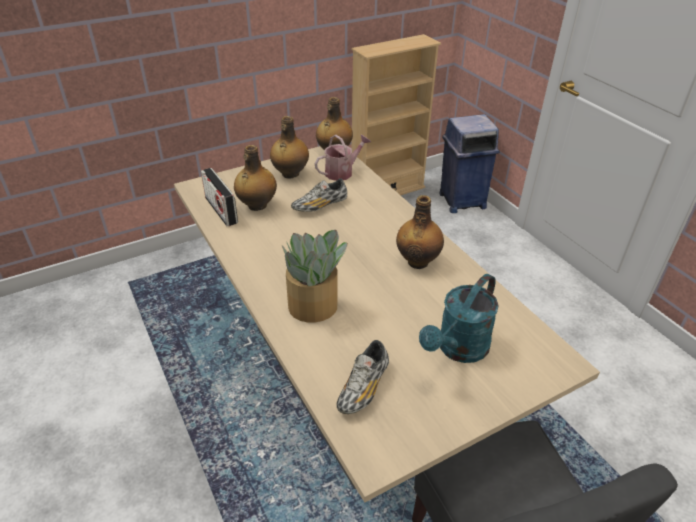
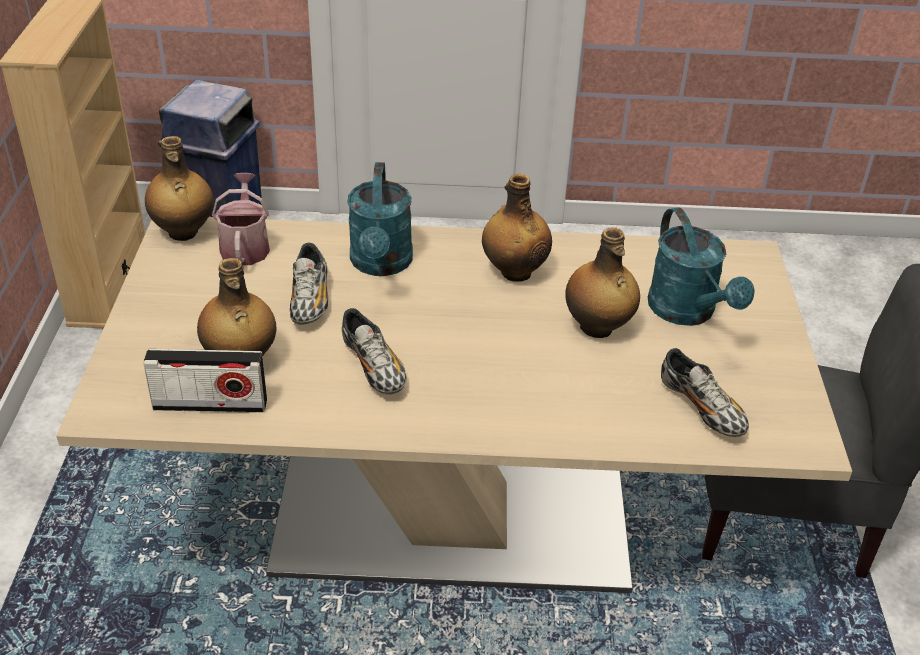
camera: 60 degrees left, 0 degrees up
(287, 245) = (374, 368): none -> shoe
(290, 174) = (190, 296): bottle -> bottle (597, 328)
(314, 306) = (530, 393): potted plant -> none
(372, 215) = (381, 265): none -> turquoise watering can

